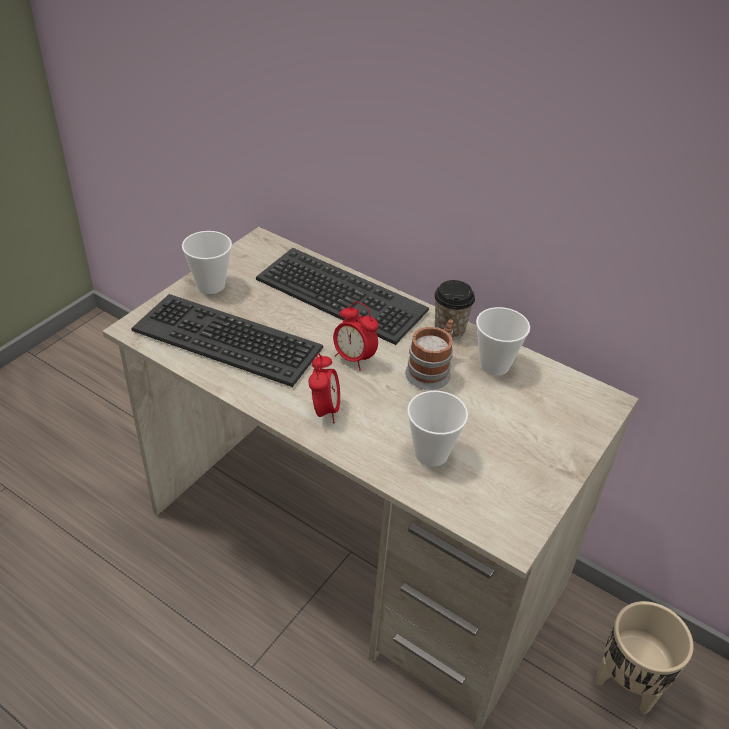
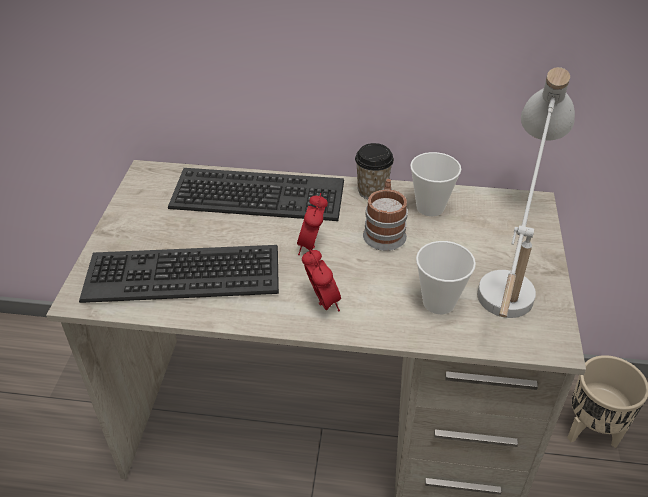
camera: 25 degrees left, 0 degrees up
(211, 285) = (128, 229): cup -> none
(354, 358) = (312, 246): alarm clock -> alarm clock turned 90 degrees clockwise
(527, 453) = (511, 269): none -> white table lamp

